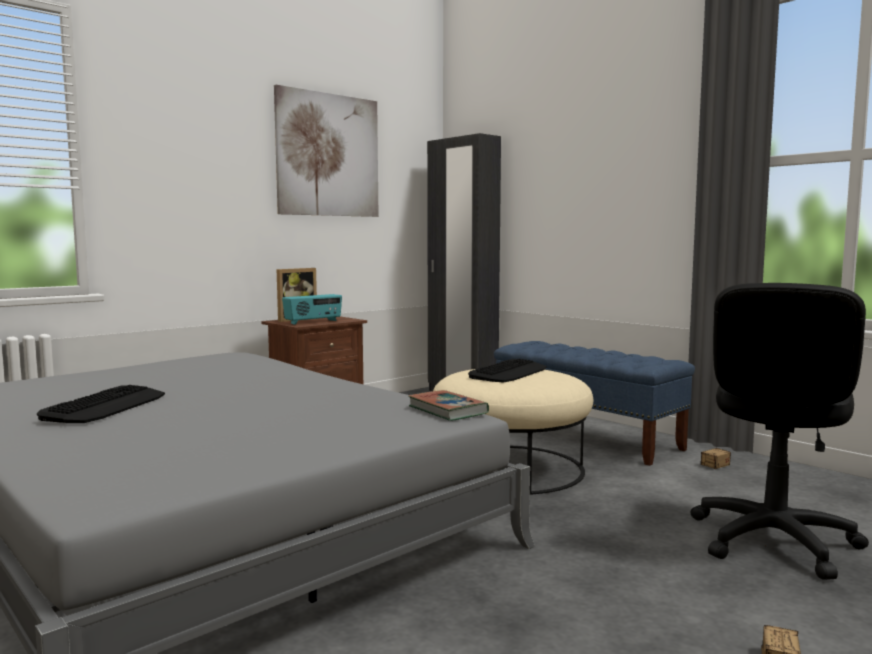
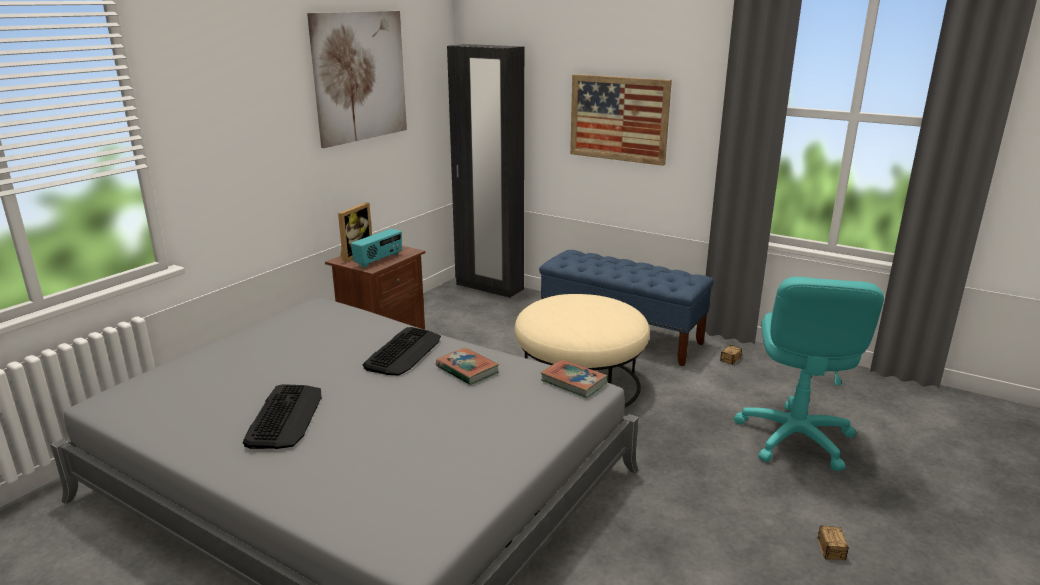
camera: 15 degrees left, 15 degrees up
(335, 396) = (467, 370): none -> book
(509, 372) = (577, 307): keyboard -> keyboard (404, 352)
(592, 197) = (618, 118): none -> picture
(772, 541) = (794, 438): black office chair -> turquoise office chair

